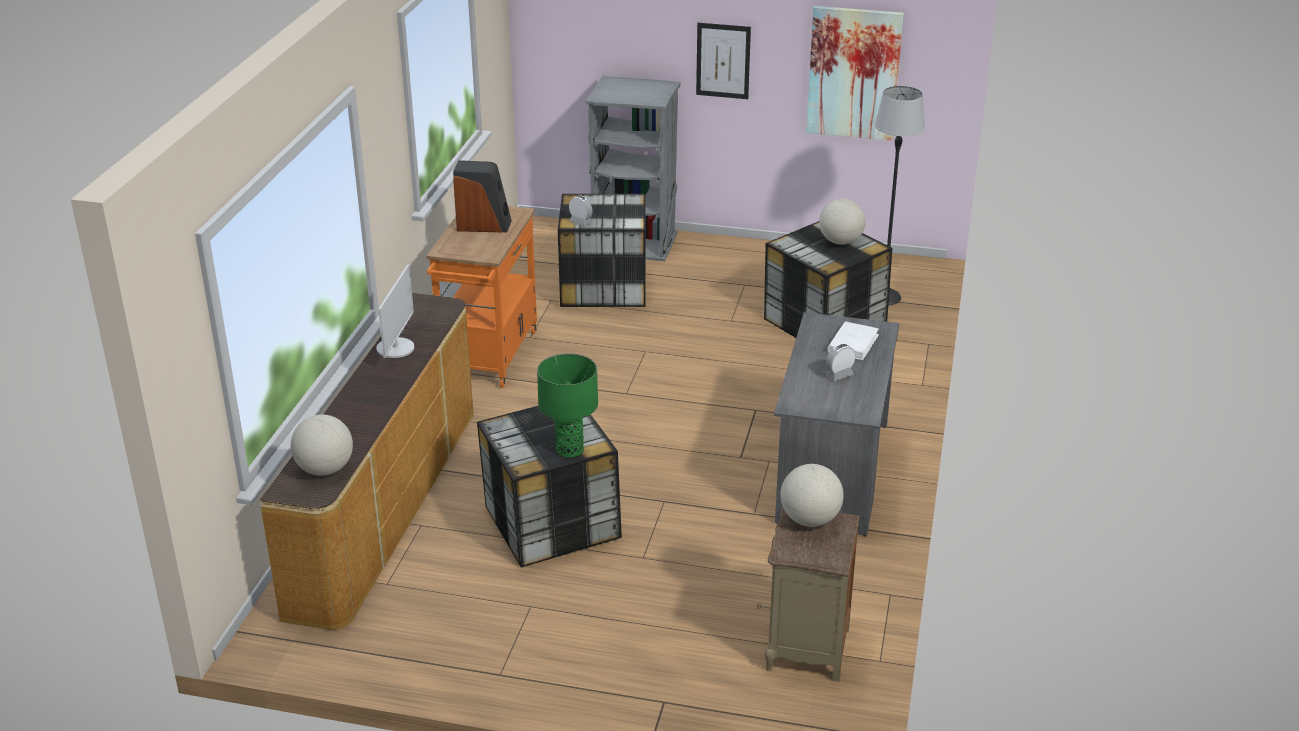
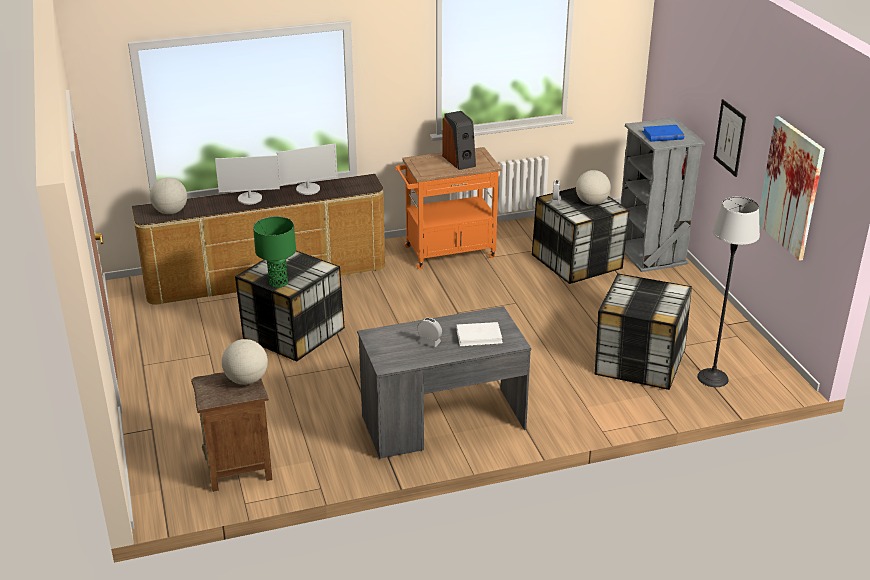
camera: 60 degrees right, 0 degrees up
(367, 397) = (250, 199): none -> monitor
(641, 93) = (662, 135): none -> blue book
(841, 242) = (656, 301): globe -> globe (592, 202)

